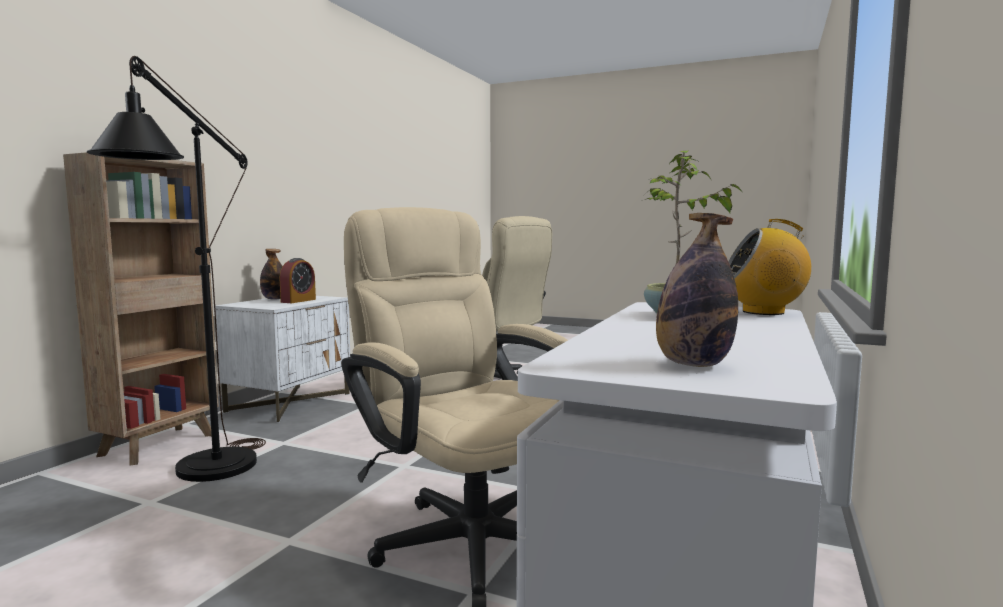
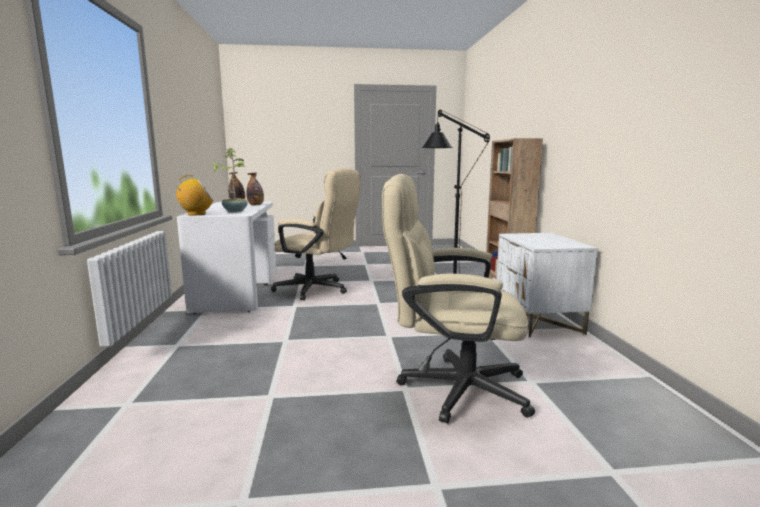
camera: 150 degrees right, 5 degrees up
(274, 299) = (564, 240): bottle -> bottle (256, 205)
(298, 301) = (536, 240): alarm clock -> none

